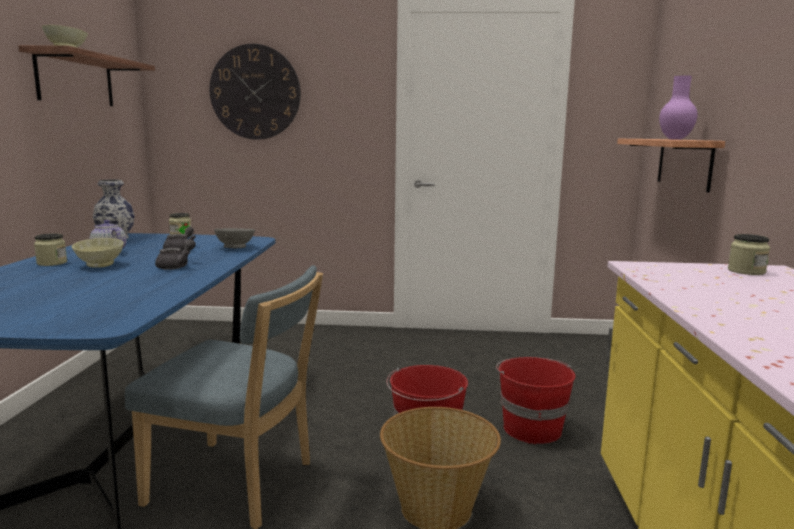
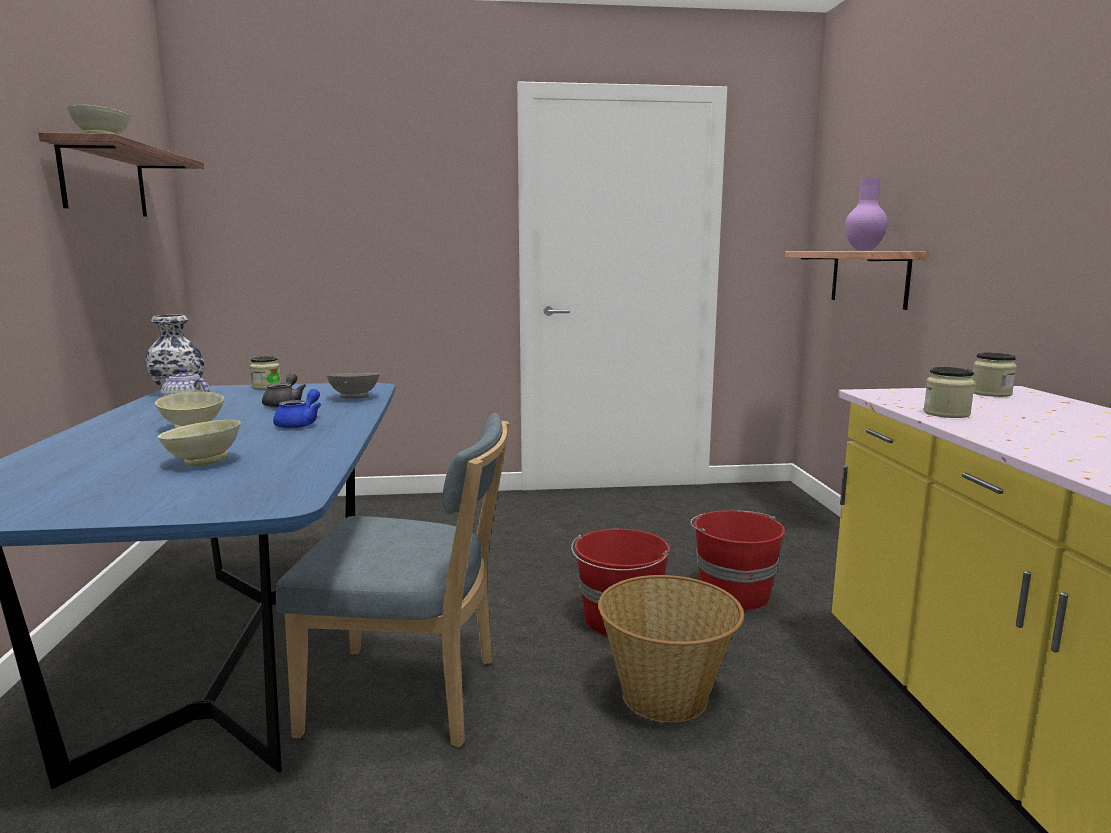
camera: 10 degrees left, 0 degrees up
(52, 263) = (121, 429): jar -> jar (946, 413)
(82, 291) = (203, 461): none -> beige bowl
(176, 266) = (300, 424): grey teapot -> blue teapot
(255, 92) = (335, 198): wall clock -> none

